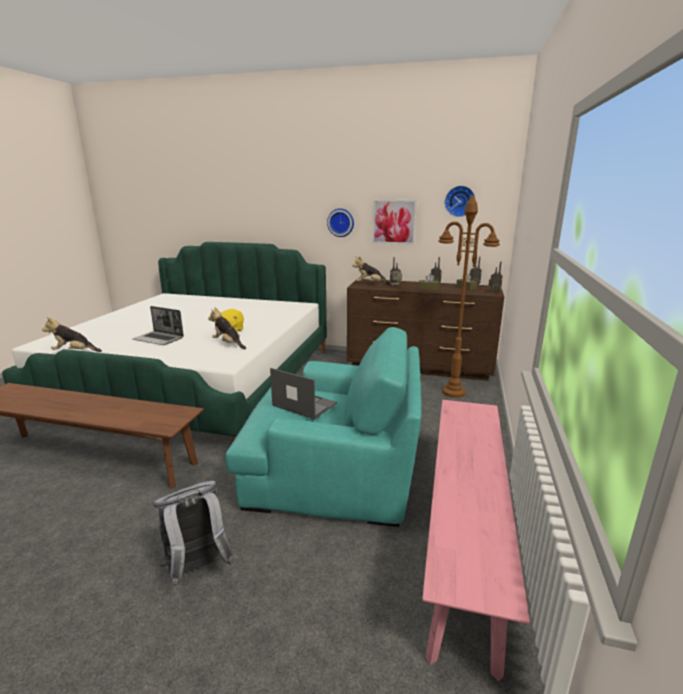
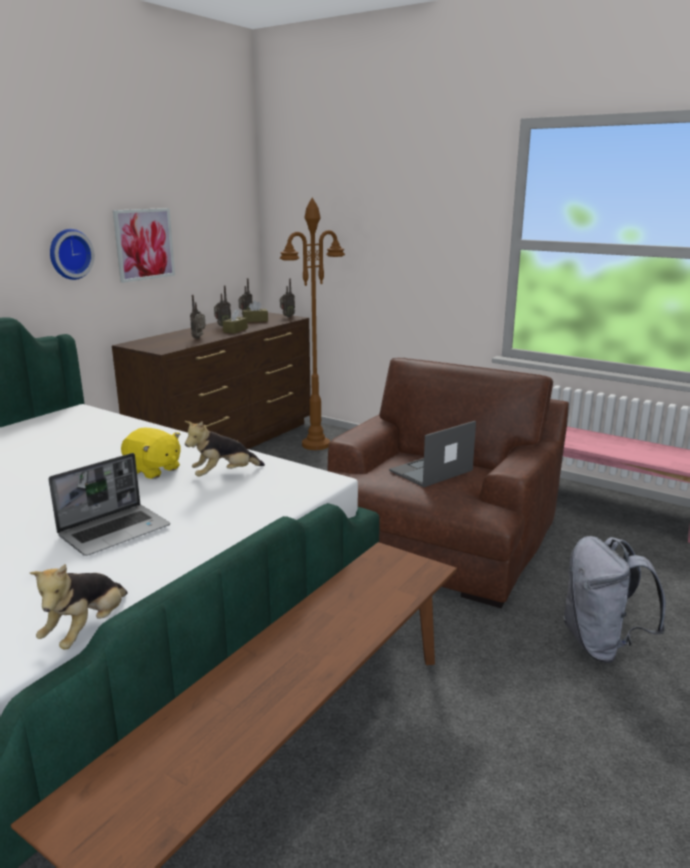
camera: 70 degrees left, 0 degrees up
(335, 467) = (436, 537): turquoise armchair -> brown armchair
(369, 284) = (163, 344): plush toy -> none
(459, 201) = (211, 208): wall clock -> none

